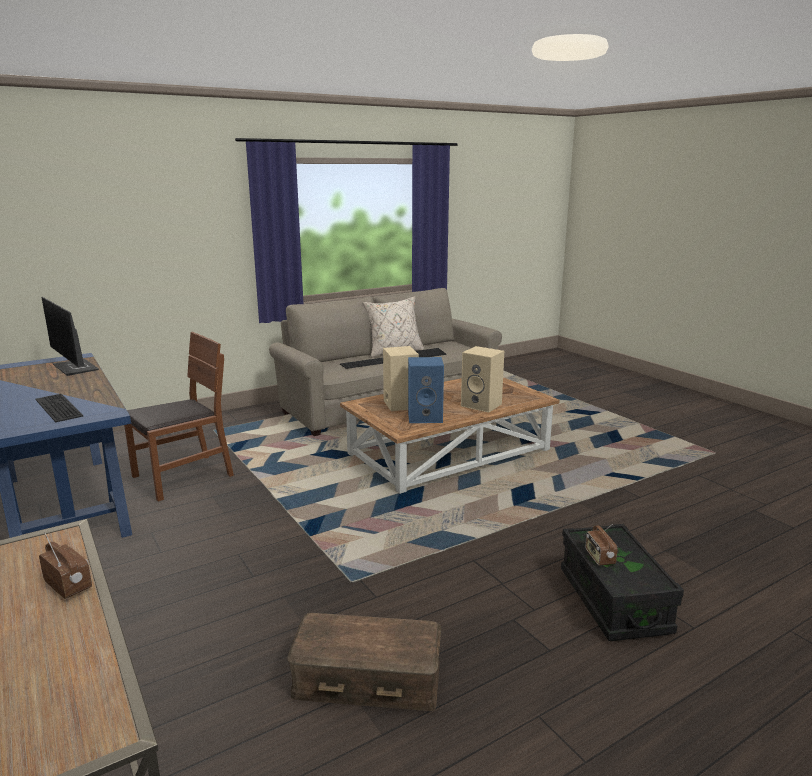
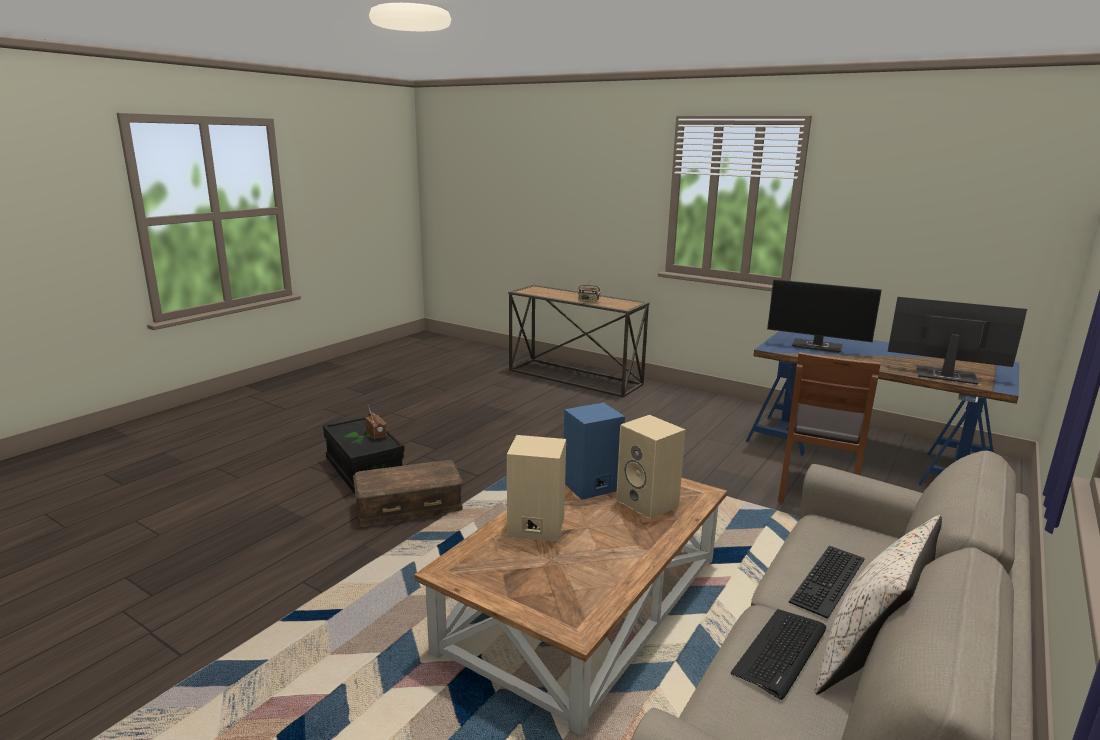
camera: 155 degrees right, 0 degrees up
(56, 407) = (818, 346): keyboard -> monitor
(367, 679) = (506, 415): brown storage box -> brown storage box (409, 506)

